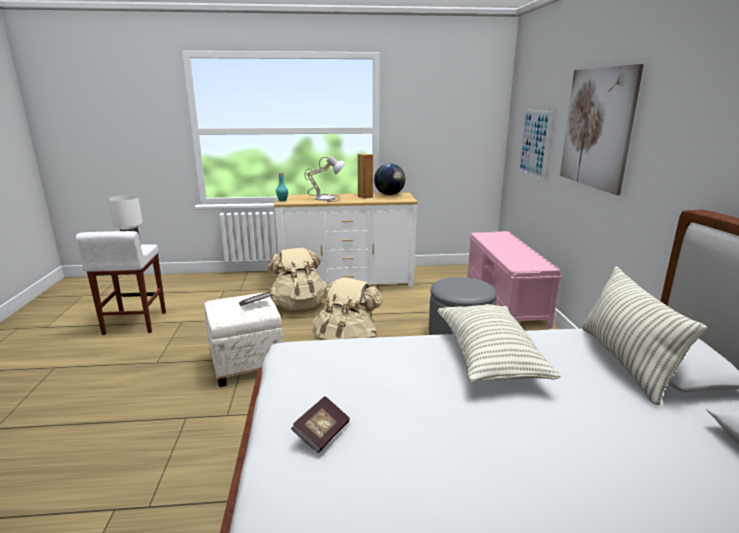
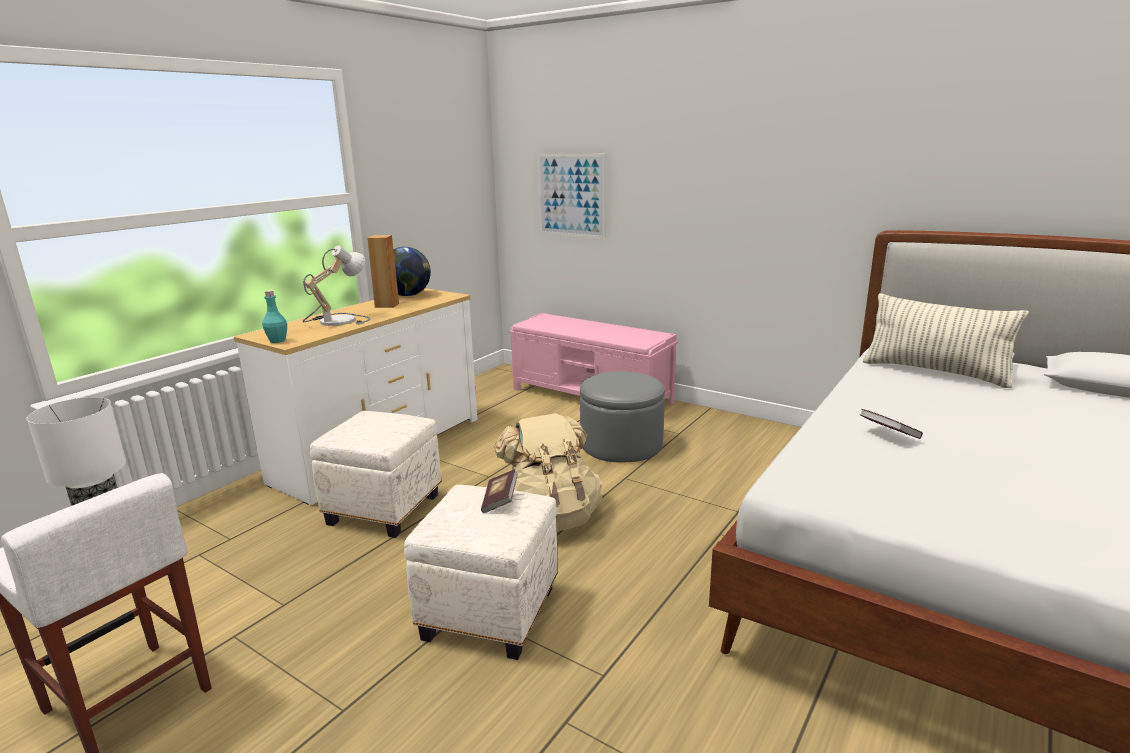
camera: 50 degrees left, 0 degrees up
(299, 305) = (384, 508): beige backpack -> white ottoman
(322, 434) = (1005, 519): book -> book (888, 434)
(489, 358) = (893, 408): pillow -> none
(597, 128) = (702, 168): picture -> none

